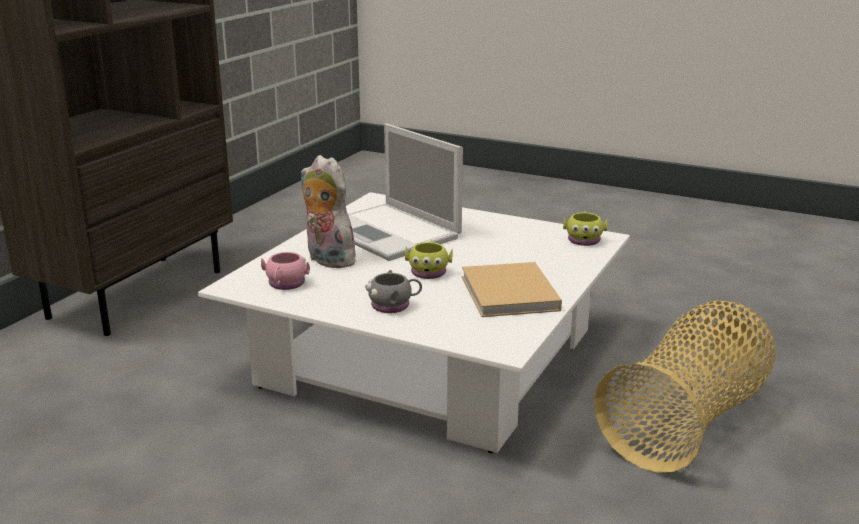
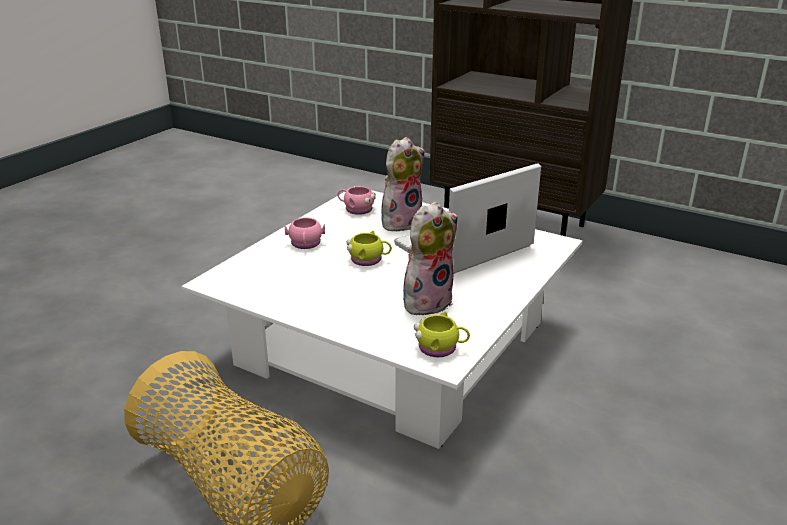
camera: 95 degrees right, 5 degrees up
(394, 305) = (305, 244): grey mug -> pink mug
(508, 245) = (427, 301): none -> plush toy
(510, 295) = (308, 292): beige book -> none

